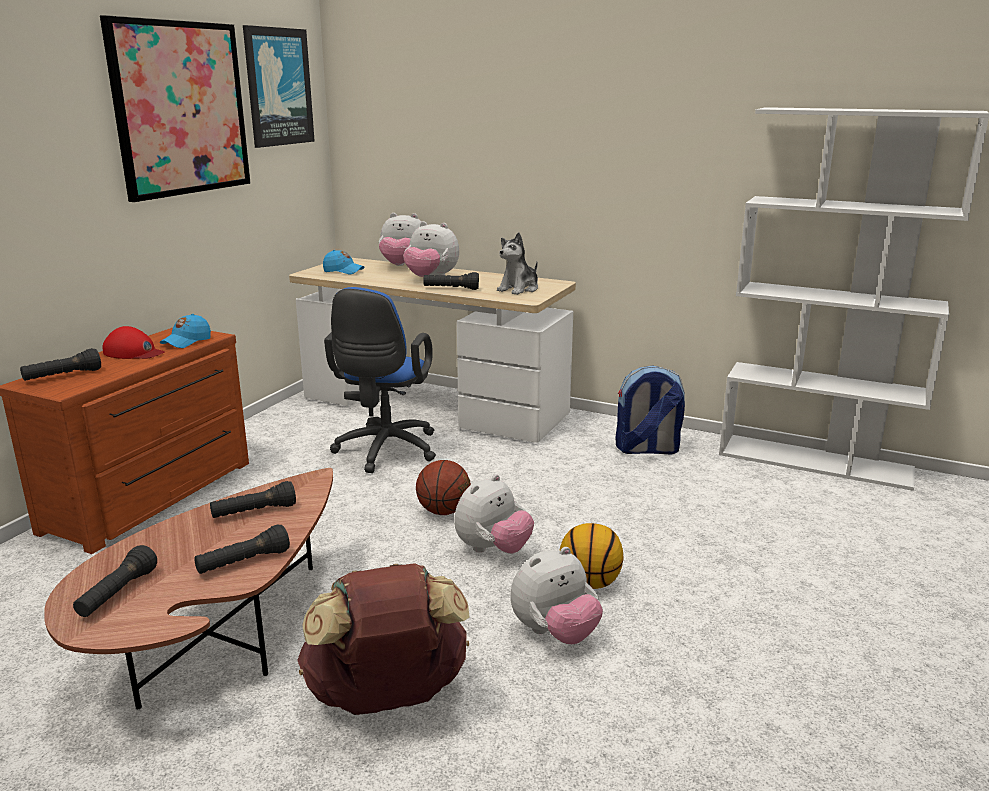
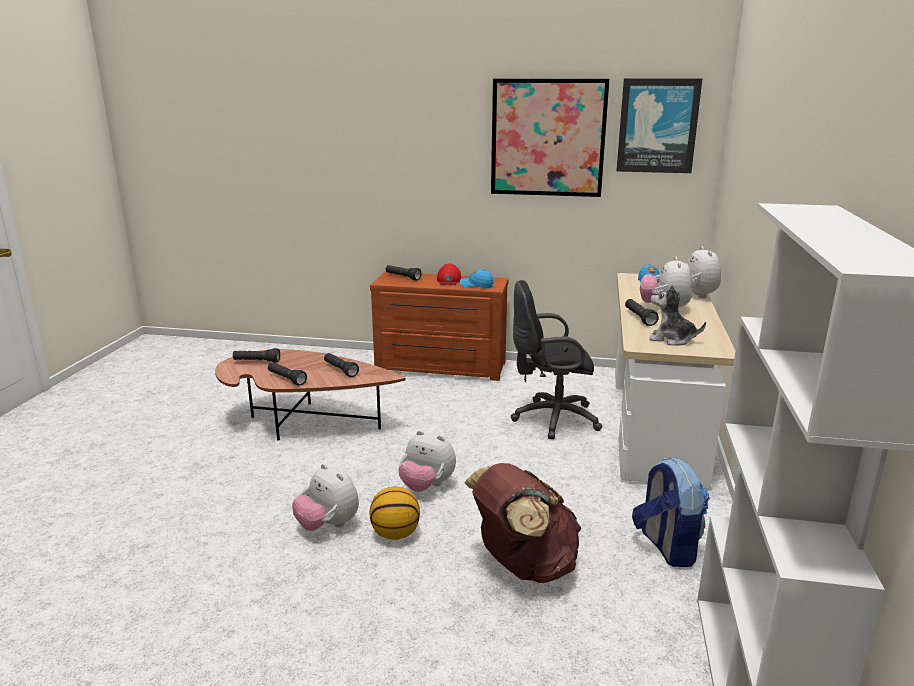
camera: 75 degrees right, 0 degrees up
(384, 452) = (551, 419): blue office chair -> black office chair
(387, 698) = (259, 477): brown backpack -> brown backpack (523, 565)
(444, 511) = (472, 458): basketball -> none

